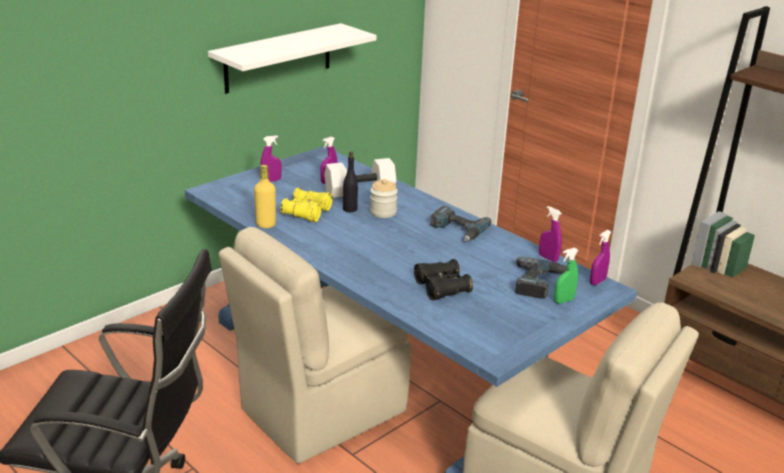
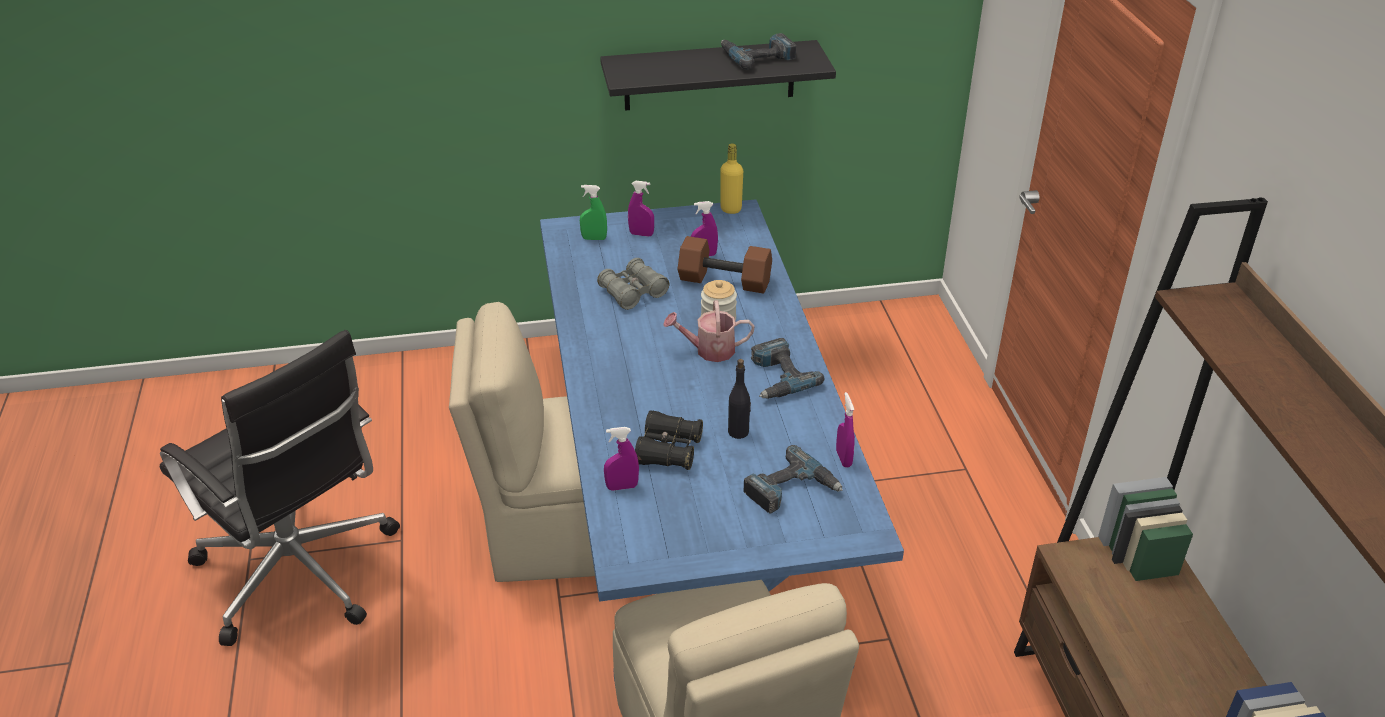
camera: 35 degrees right, 10 degrees up
(265, 224) = (572, 295): yellow bottle -> yellow bottle (731, 209)
(278, 58) = (709, 75): white shelf -> black shelf
(307, 212) = (633, 292): yellow binoculars -> grey binoculars
(316, 35) = (757, 56): none -> power drill
(350, 209) = (685, 303): black bottle -> black bottle (738, 432)
(360, 190) = (726, 280): white dumbbell -> brown dumbbell
(397, 229) = (709, 350): none -> watering can
(563, 301) = (790, 526): green spray bottle -> green spray bottle (594, 238)
(597, 282) = (866, 517): purple spray bottle -> purple spray bottle (622, 487)

